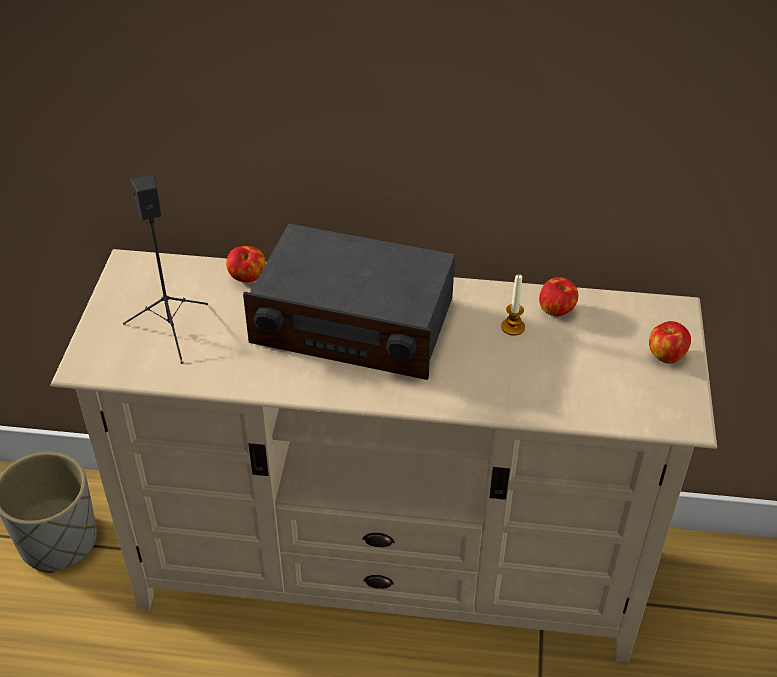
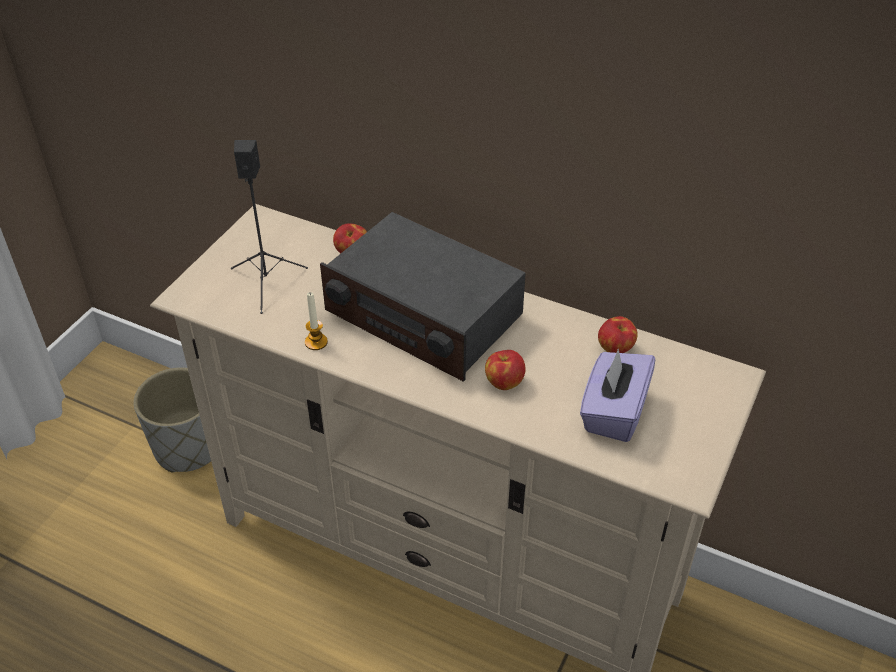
camera: 20 degrees right, 0 degrees up
(513, 327) = (566, 354): candle -> candle (316, 342)
(584, 372) = (613, 412): none -> purple tissue box
(665, 355) = (701, 417): apple -> apple (504, 382)

